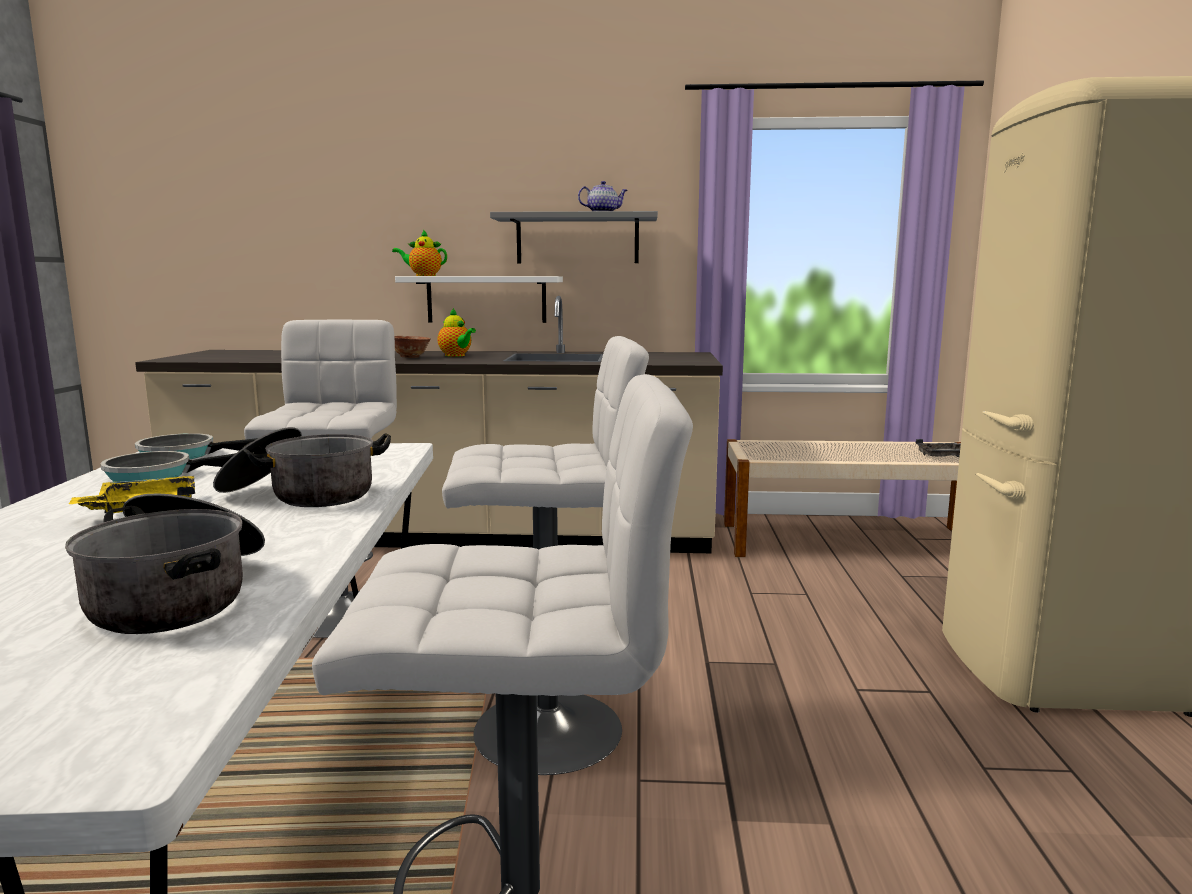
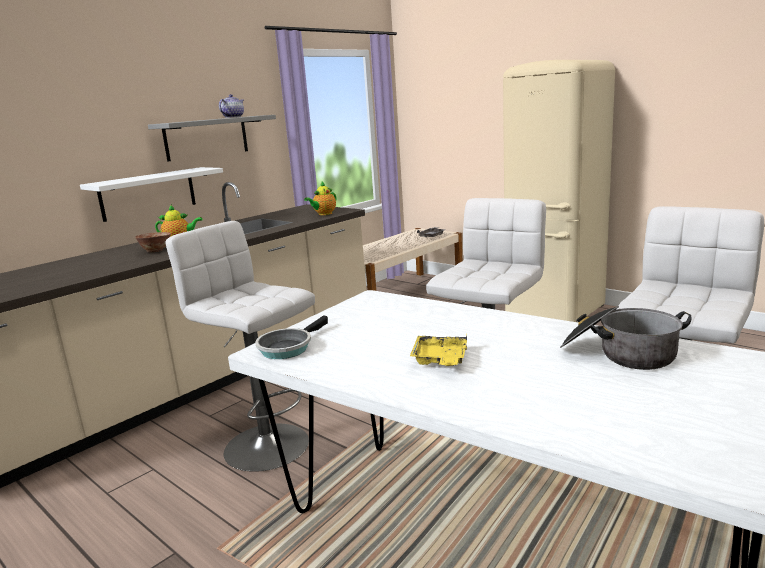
camera: 50 degrees left, 5 degrees up
(157, 475) = (345, 356): frying pan -> none
(302, 495) = (459, 324): cooking pot -> none
(423, 275) = (108, 182): teapot -> teapot (324, 214)

